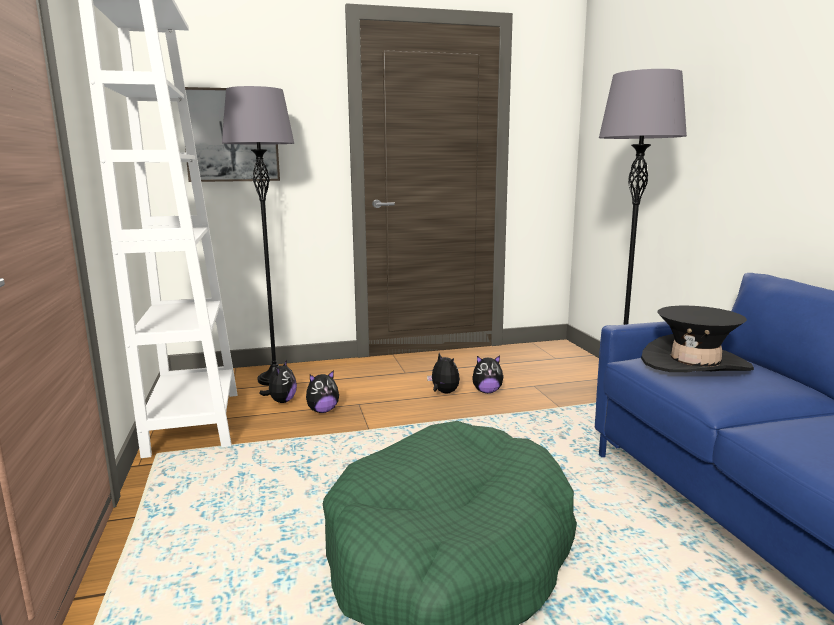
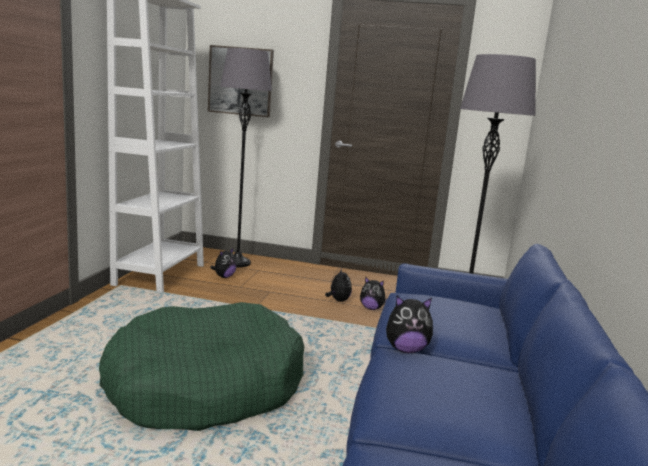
camera: 25 degrees right, 0 degrees up
(322, 411) = (241, 289): plush toy -> plush toy (406, 350)
(695, 363) = (439, 305): black hat -> none

